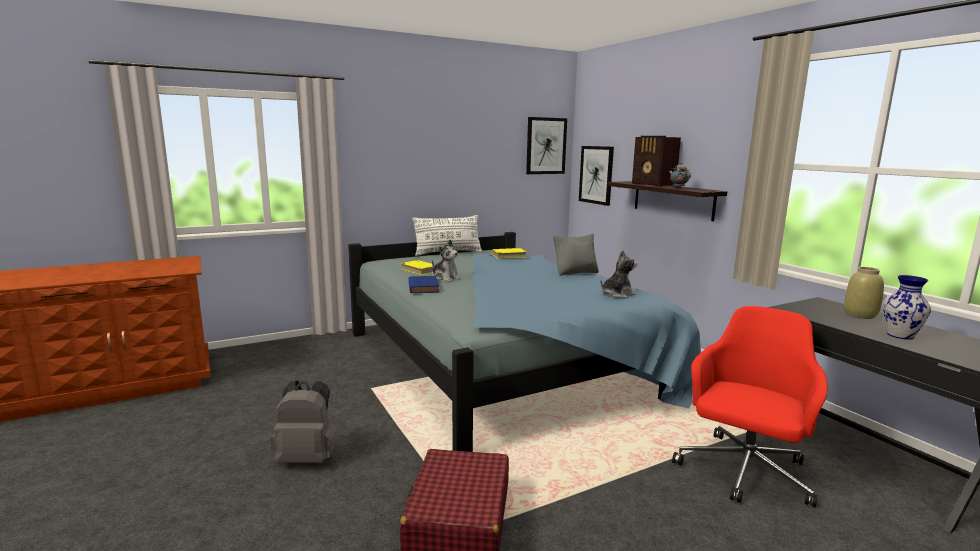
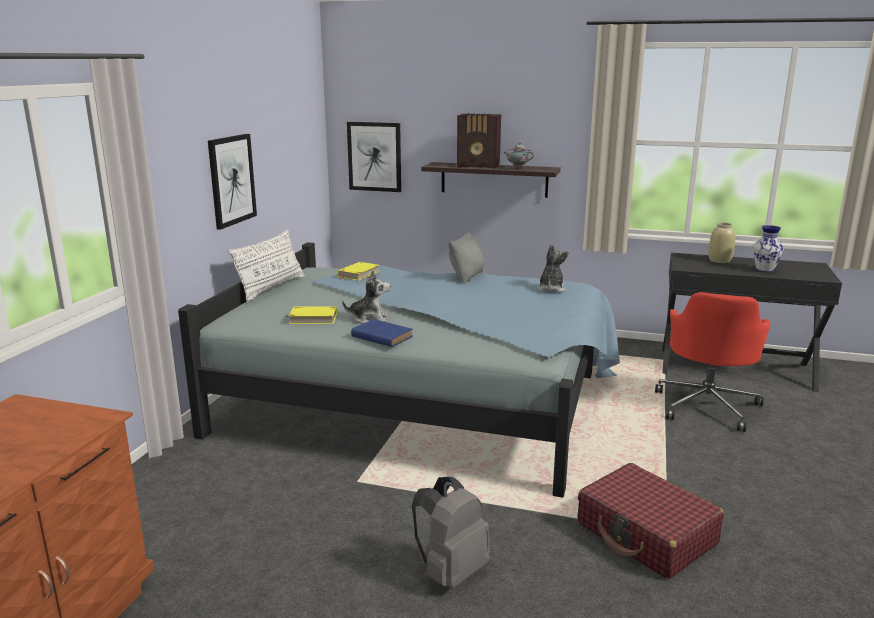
camera: 45 degrees left, 5 degrees up
(546, 146) = (309, 125): picture -> picture (231, 180)
(744, 472) = (707, 405): red office chair -> red office chair turned 150 degrees counterclockwise

